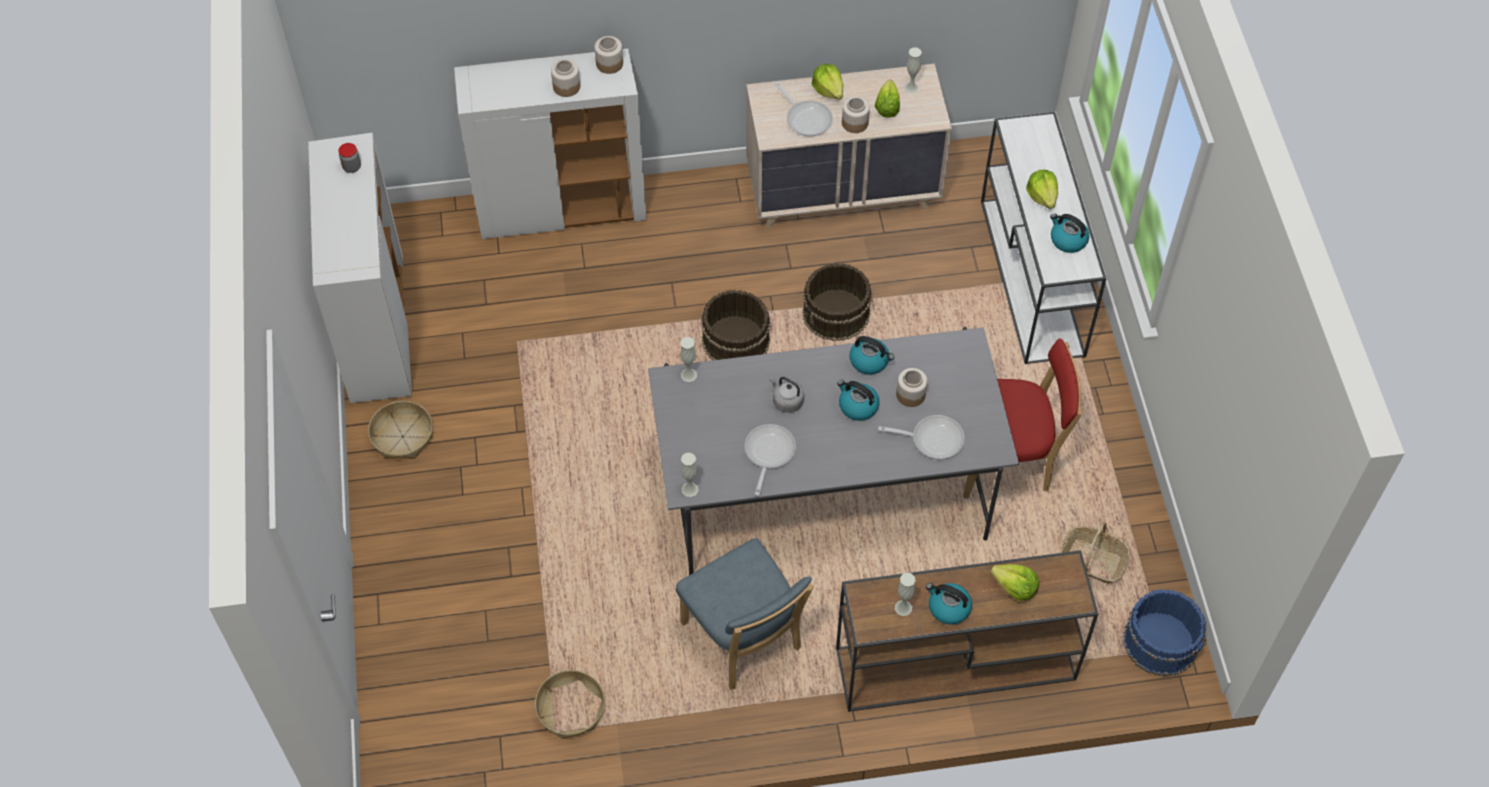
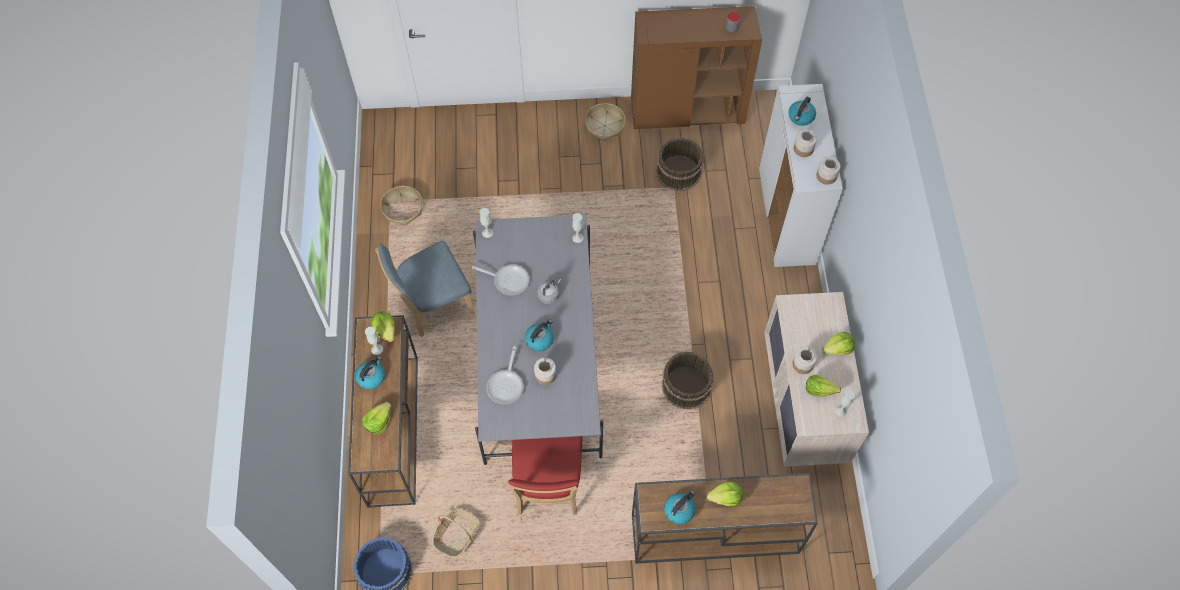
camera: 95 degrees right, 5 degrees up
(376, 330) = (688, 111): white cabinet -> brown cabinet
(735, 341) = (665, 317): brown bucket -> brown bucket (678, 171)
(806, 118) = (807, 330): frying pan -> none
(870, 361) = (577, 351): kettle -> kettle (801, 117)
(870, 601) = (385, 330): none -> lettuce
(1032, 279) = (713, 535): white console table -> brown console table

